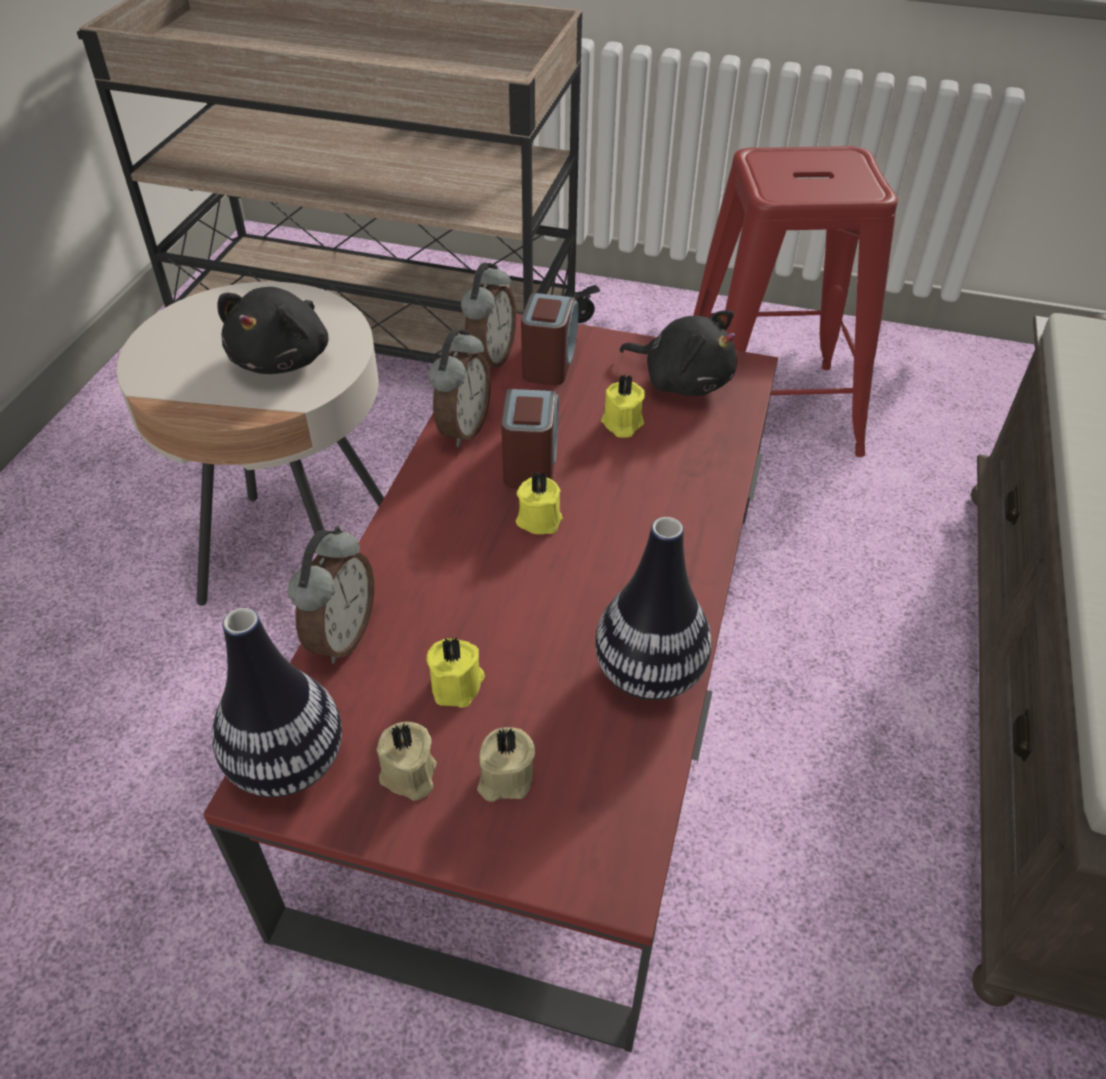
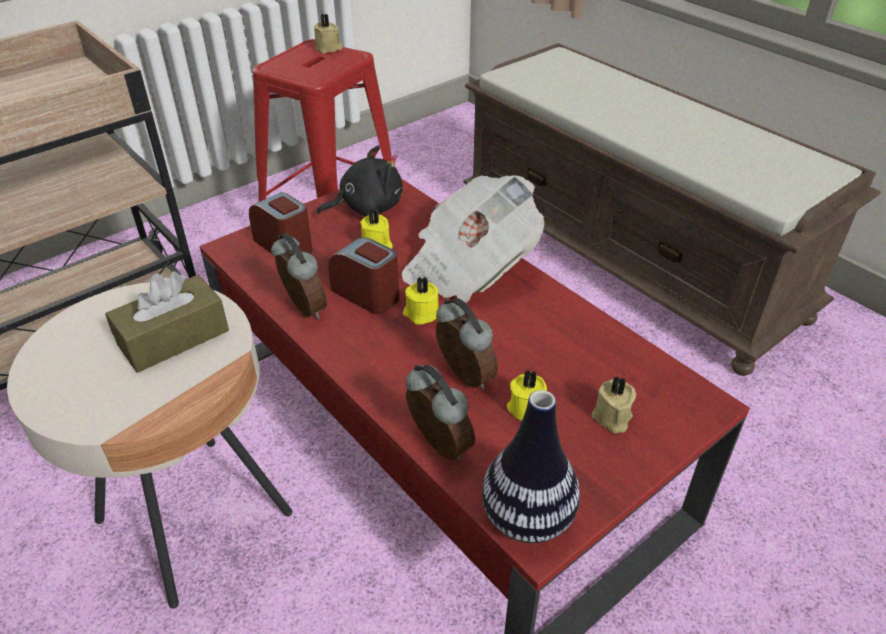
camera: 55 degrees left, 5 degrees down
(284, 359) = (173, 338): black plush toy -> brown tissue box
(408, 775) = (580, 460): beige candle -> beige candle (329, 48)
(490, 359) = (249, 268): alarm clock -> alarm clock (463, 377)
(649, 672) = (579, 327): vase -> none
(663, 516) = (469, 267): none -> newspaper

